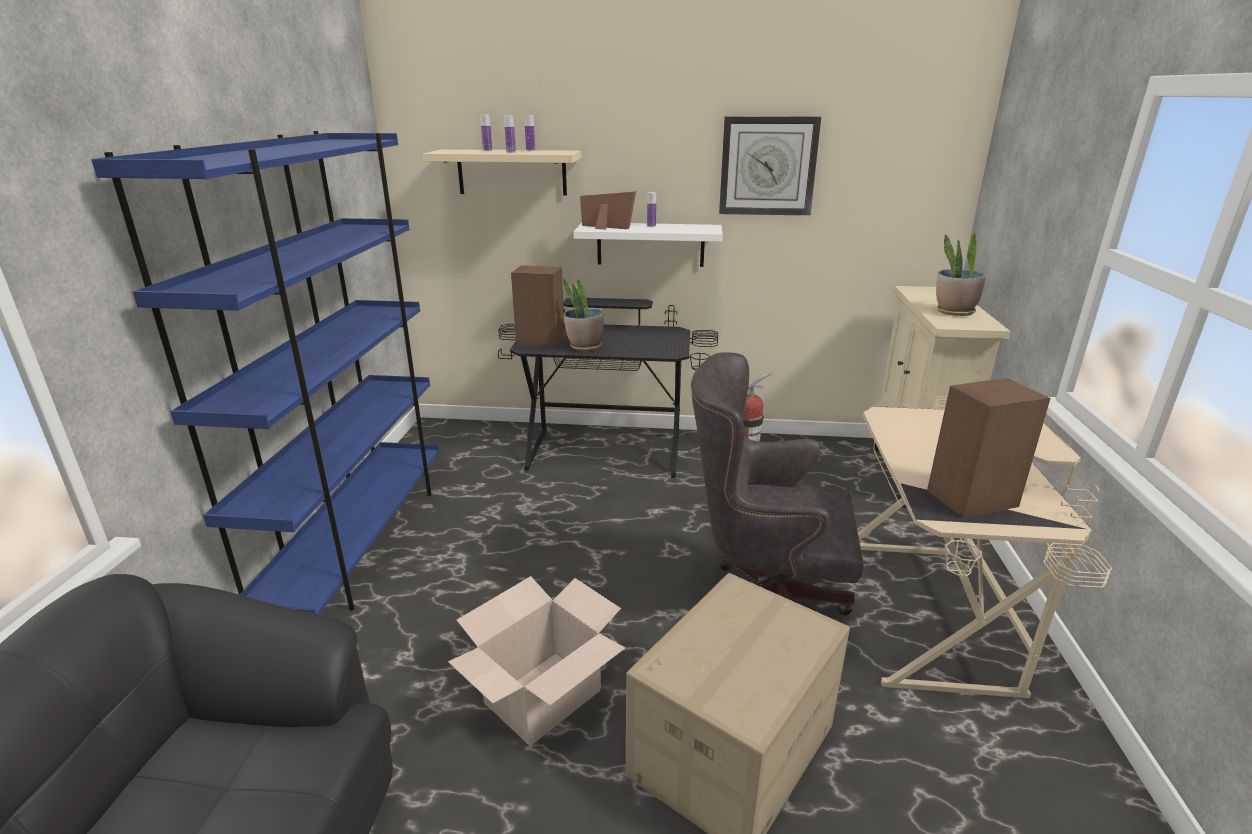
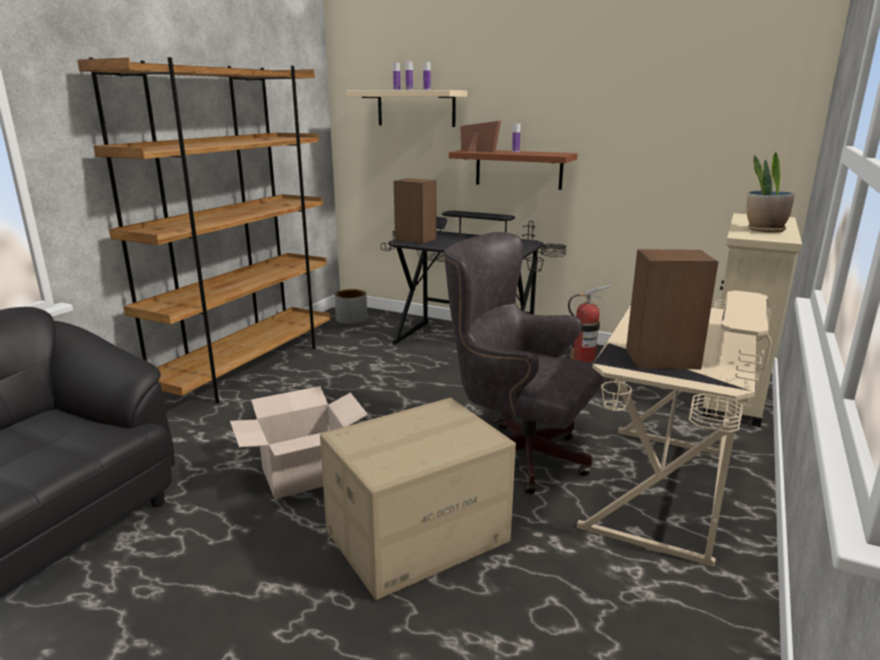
camera: 20 degrees right, 5 degrees down
(359, 542) = (248, 367): blue bookcase -> brown bookcase
(451, 442) = (352, 320): none -> grey planter
(584, 347) = (445, 245): potted plant -> none
(650, 244) = (518, 169): white shelf -> brown shelf
(768, 166) = (618, 102): wall clock -> none

